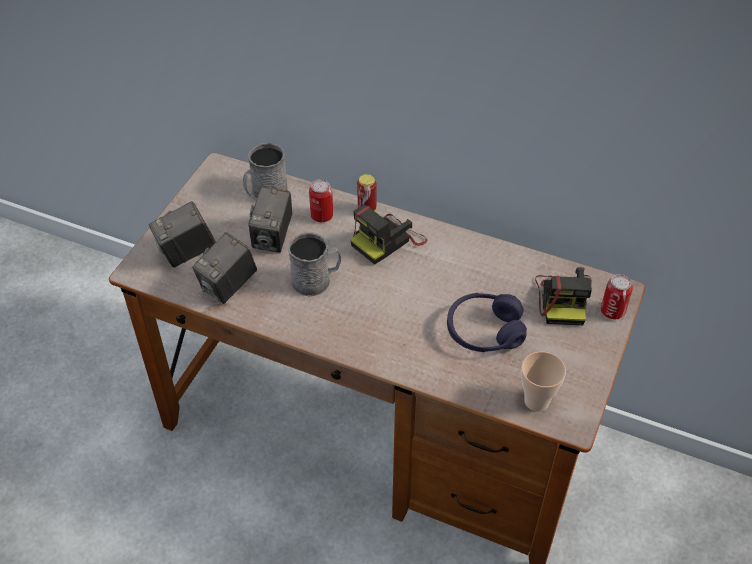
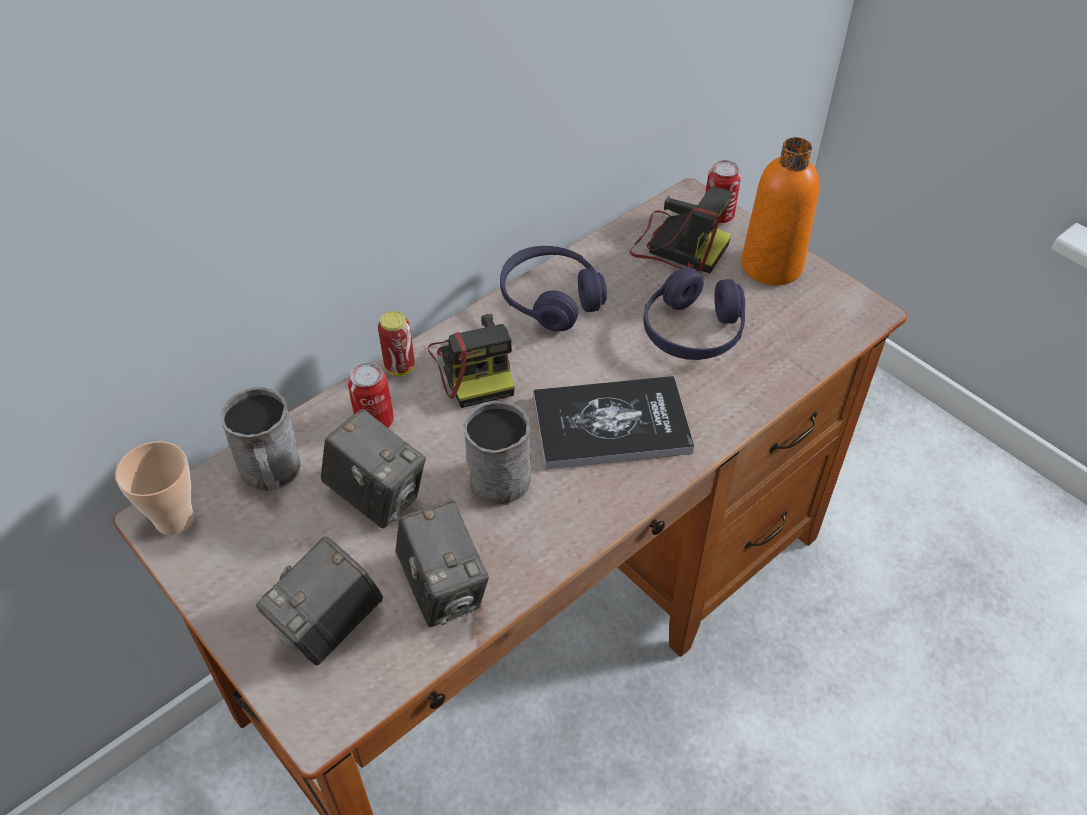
camera: 65 degrees left, 0 degrees up
(187, 253) = (330, 627): camera -> camera turned 45 degrees clockwise
(380, 316) = (611, 424): none -> book
(465, 253) = (551, 299): none -> purple headphones
(536, 401) = (823, 328): cup -> cup (174, 519)
(581, 356) = (771, 266): none -> orange bottle

